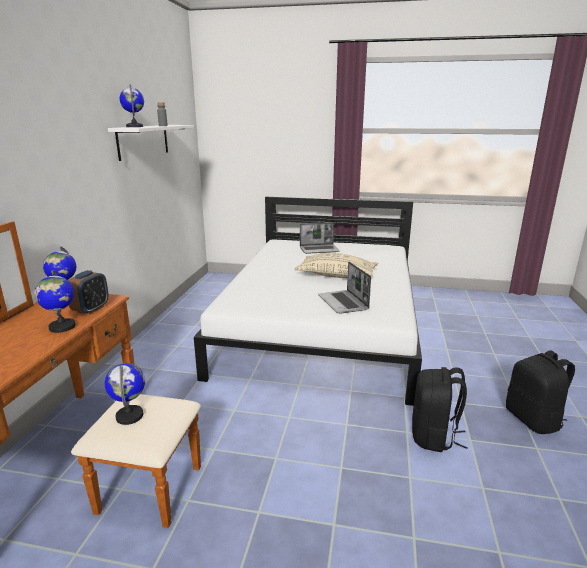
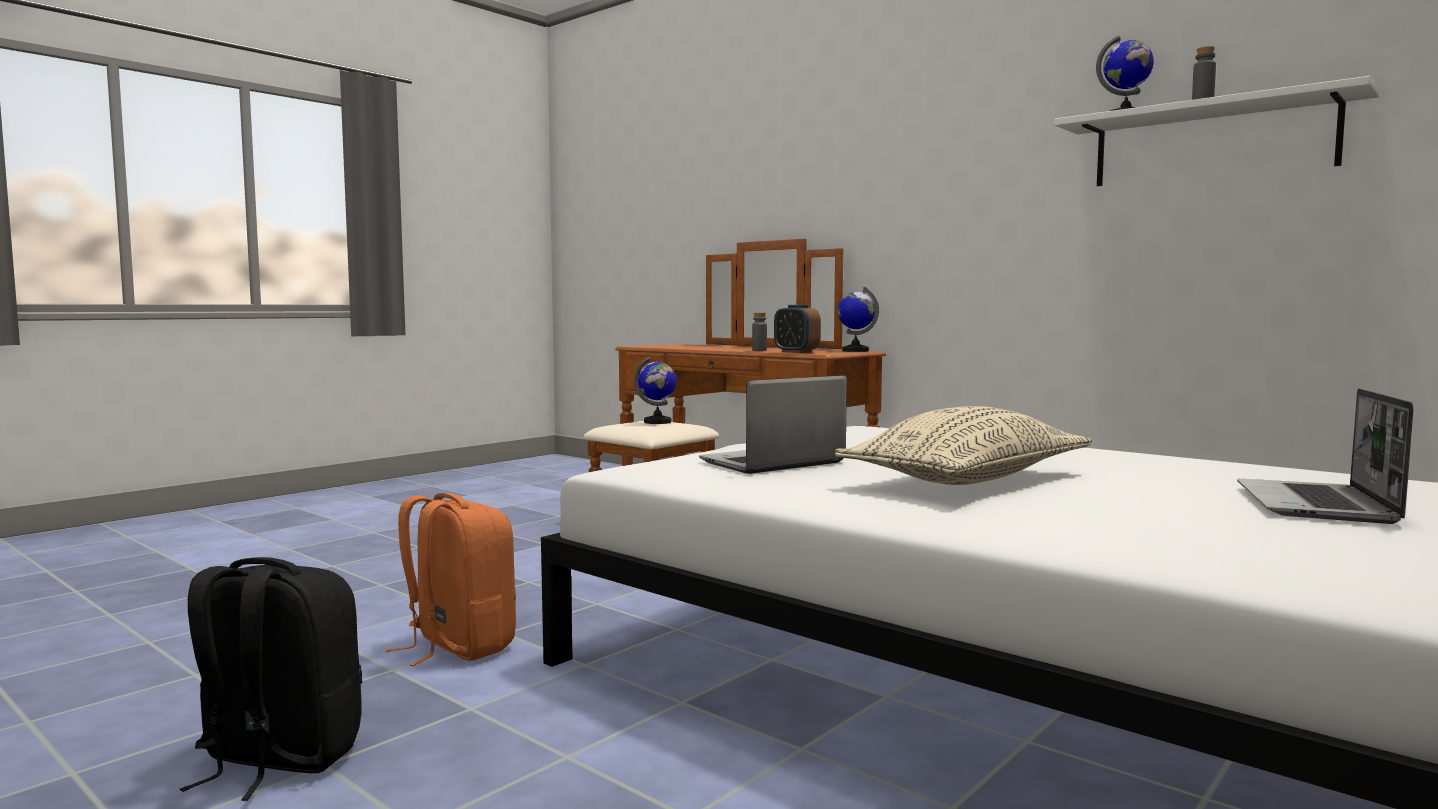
camera: 120 degrees right, 15 degrees down
(62, 327) = (759, 350): globe -> grey bottle
(343, 303) = (771, 463): laptop -> laptop turned 45 degrees counterclockwise
(434, 436) = (457, 646): black backpack -> orange backpack

